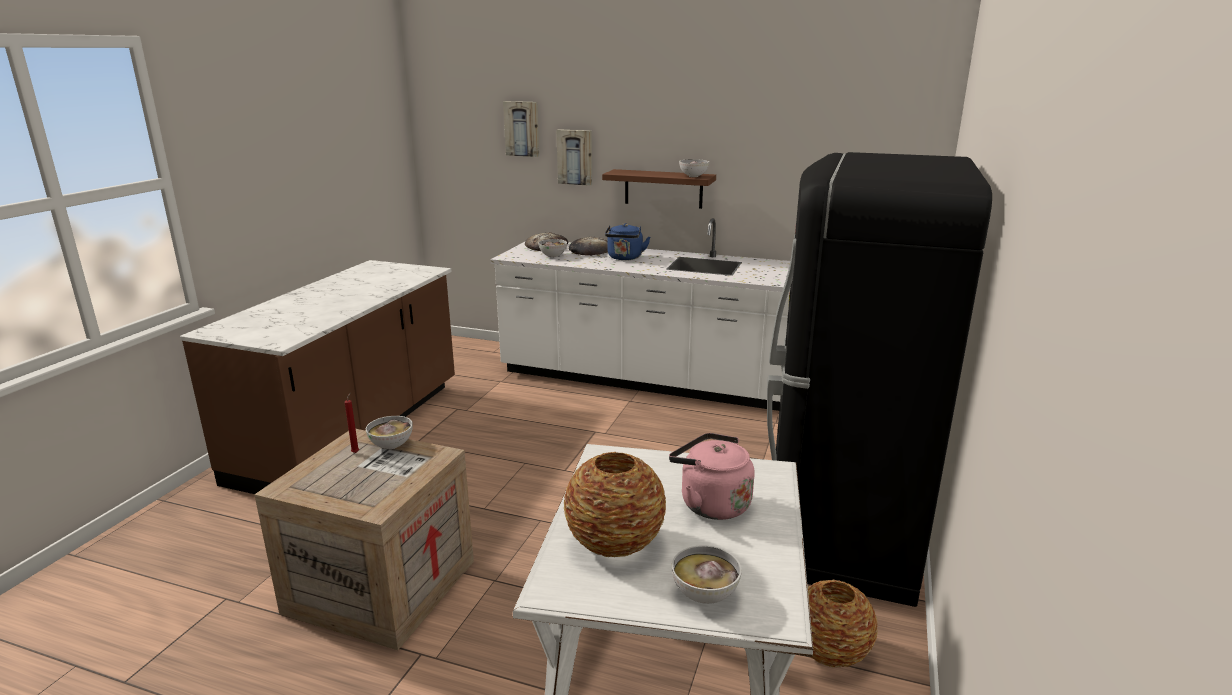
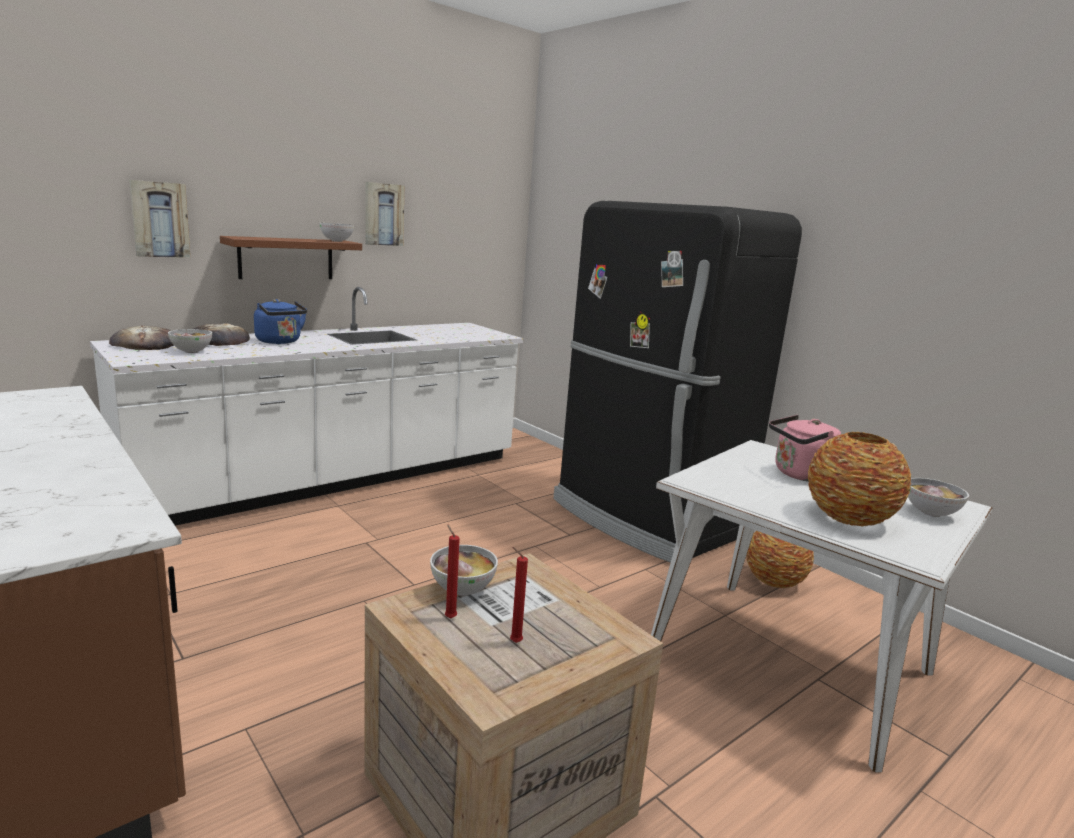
camera: 60 degrees left, 5 degrees down
(343, 477) = (514, 642): none -> red candle
(522, 128) = (62, 175): picture -> picture (383, 214)

